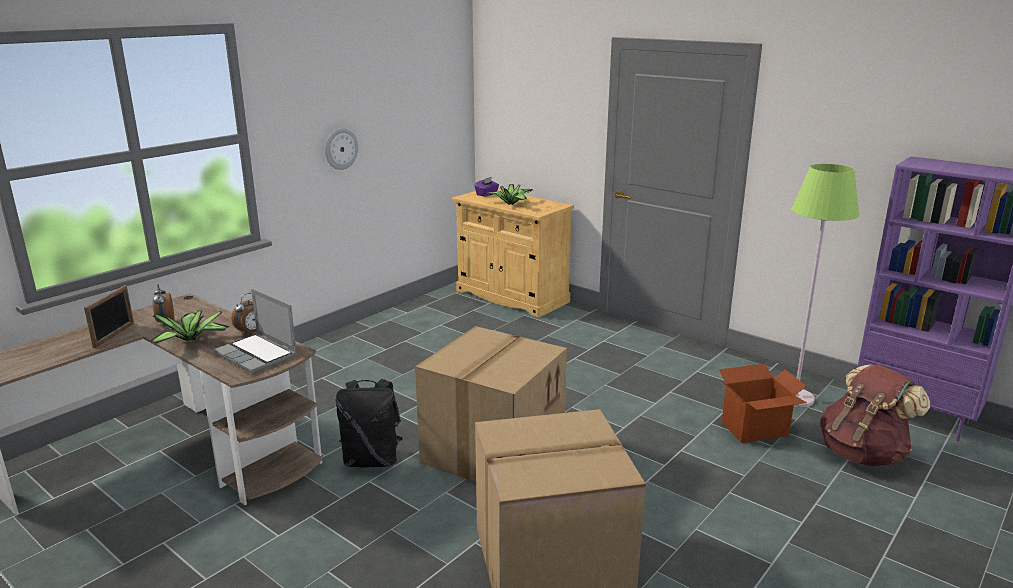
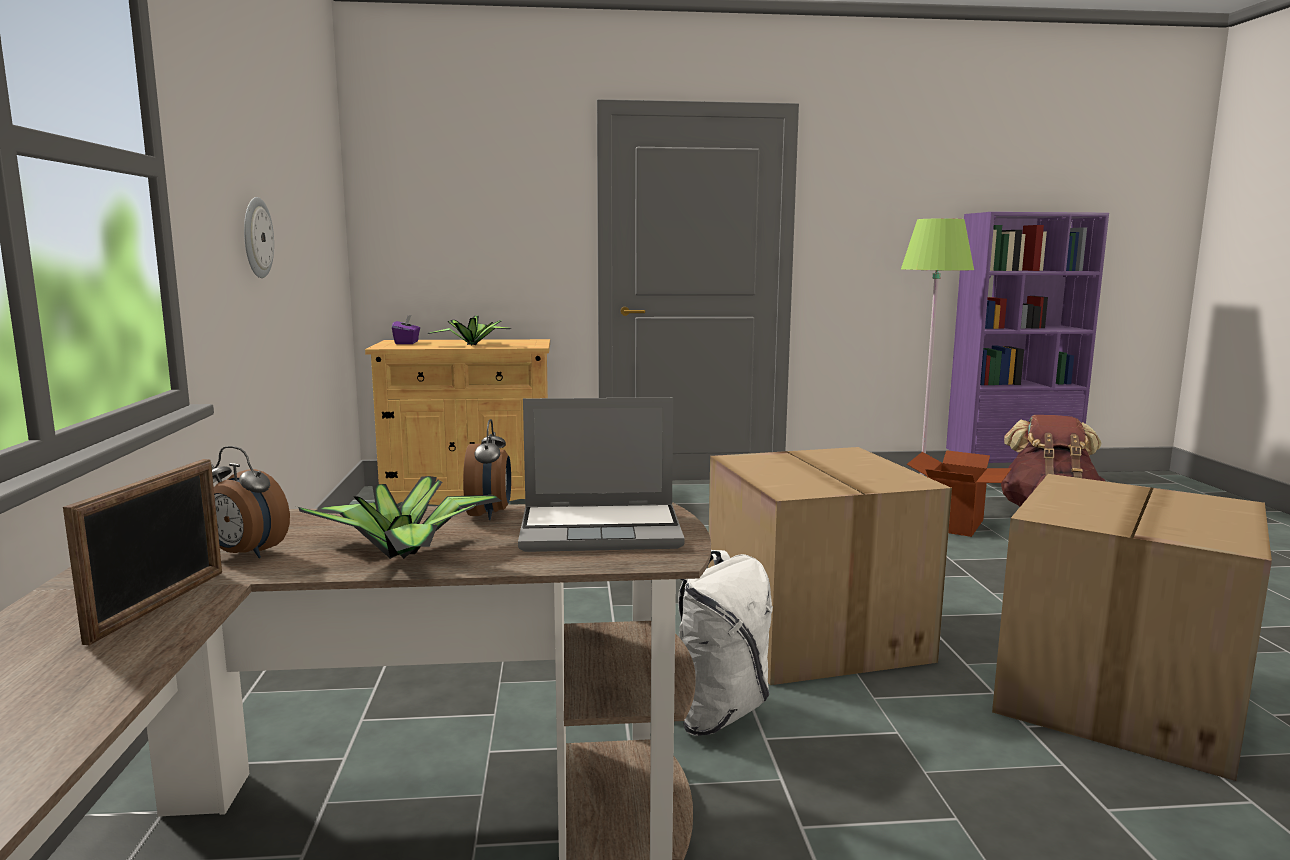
camera: 45 degrees left, 10 degrees down
(114, 335) = (160, 605): picture frame -> picture frame turned 45 degrees clockwise
(372, 460) = (708, 714): black backpack -> white backpack

